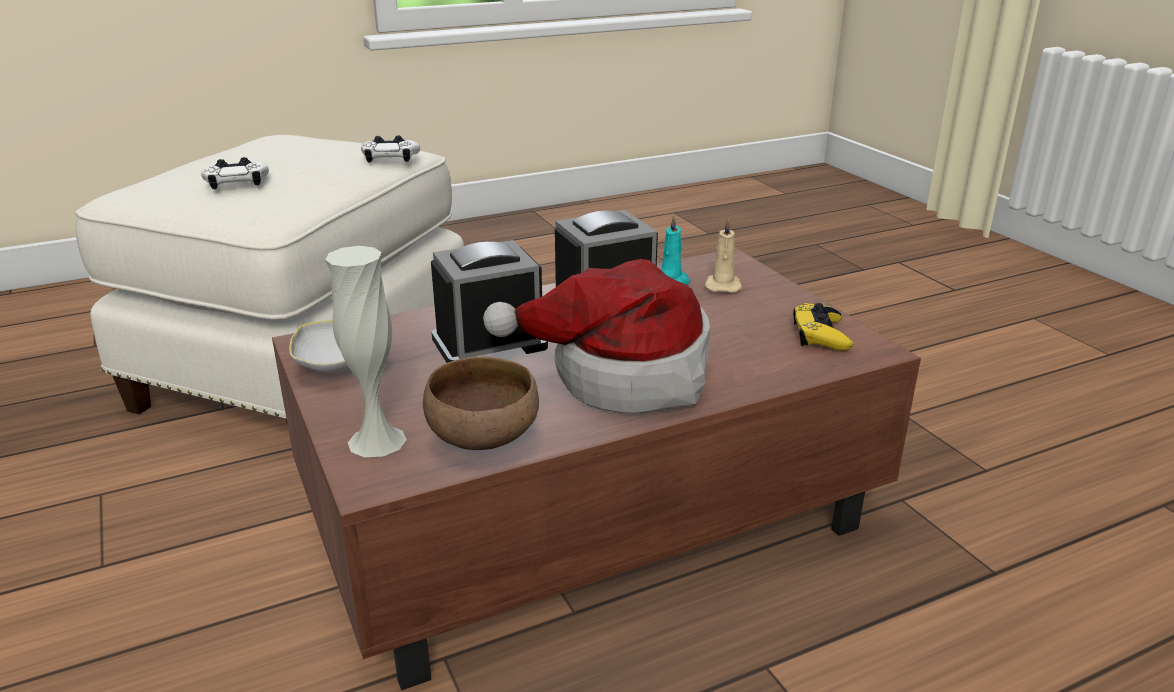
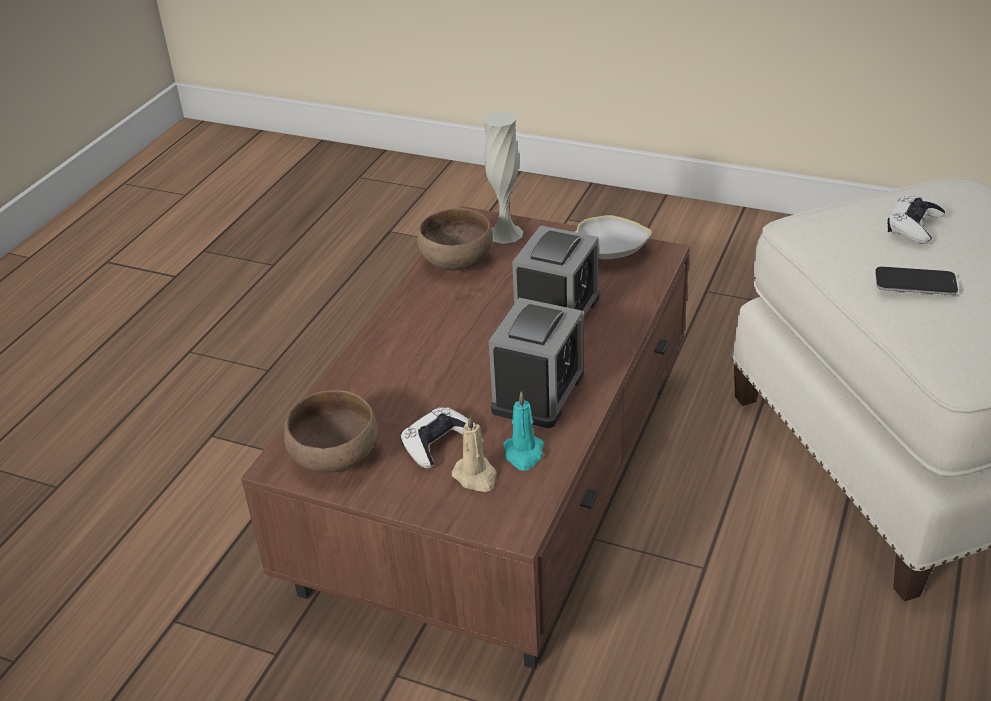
camera: 140 degrees right, 10 degrees up
(331, 165) = (915, 282): none -> phone
(390, 157) = (932, 336): white game controller -> white game controller (437, 443)
(622, 375) = (437, 337): hat -> none
(820, 335) = (337, 457): yellow game controller -> brown bowl

